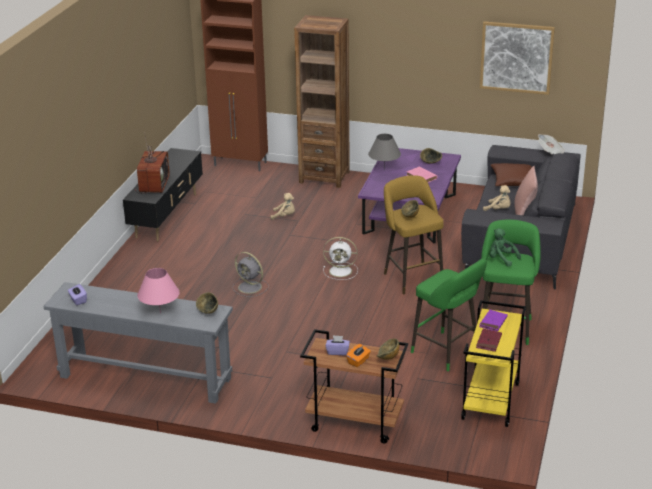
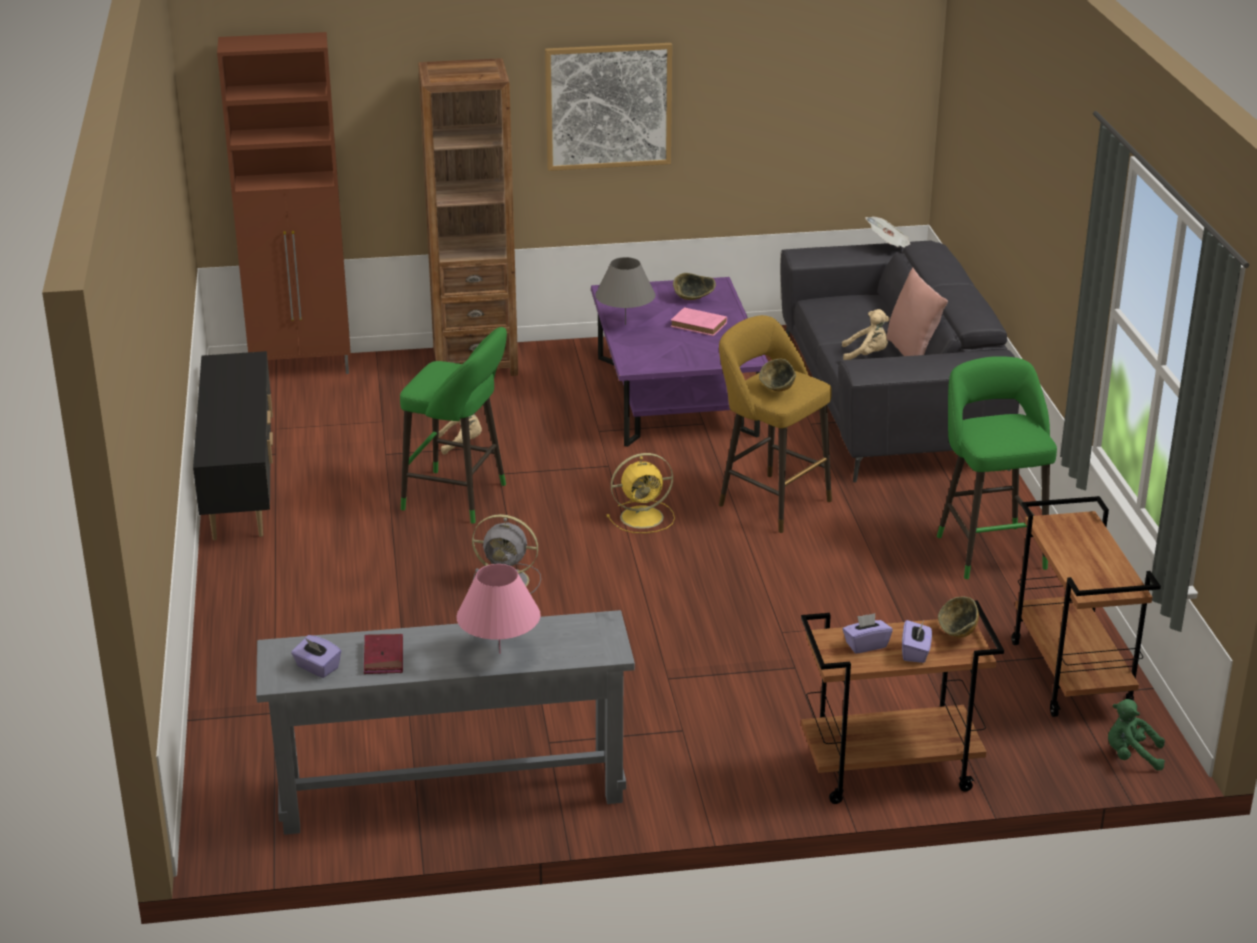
camera: 25 degrees left, 0 degrees up
(153, 185) = (230, 429): television -> none
(208, 312) = (589, 631): bowl -> none
(341, 271) = (643, 517): white fan -> yellow fan
(358, 361) = (915, 652): orange tissue box -> purple tissue box
(448, 353) = (936, 613): green stool -> green stool (460, 498)
(489, 341) = (1088, 568): red book -> red book (383, 657)
(491, 402) = (1072, 676): yellow cart -> brown cart
(493, 322) = (1064, 535): purple book -> none
(501, 259) = (988, 429): green plush toy -> green plush toy (1131, 756)
(513, 181) = (849, 305): brown pillow -> none
(516, 57) = (808, 89): picture -> picture (608, 106)

